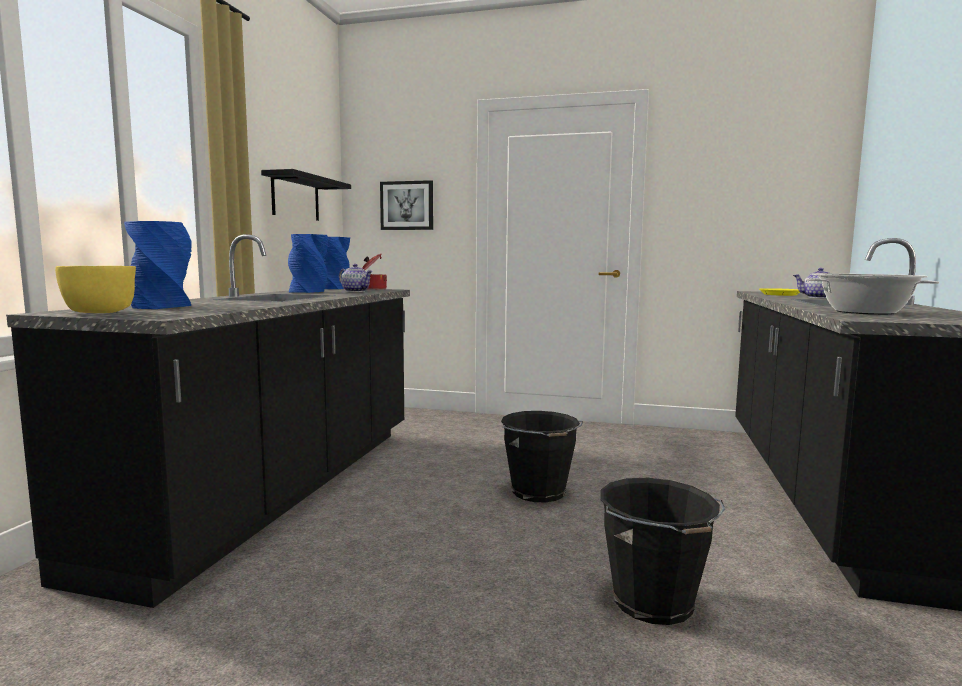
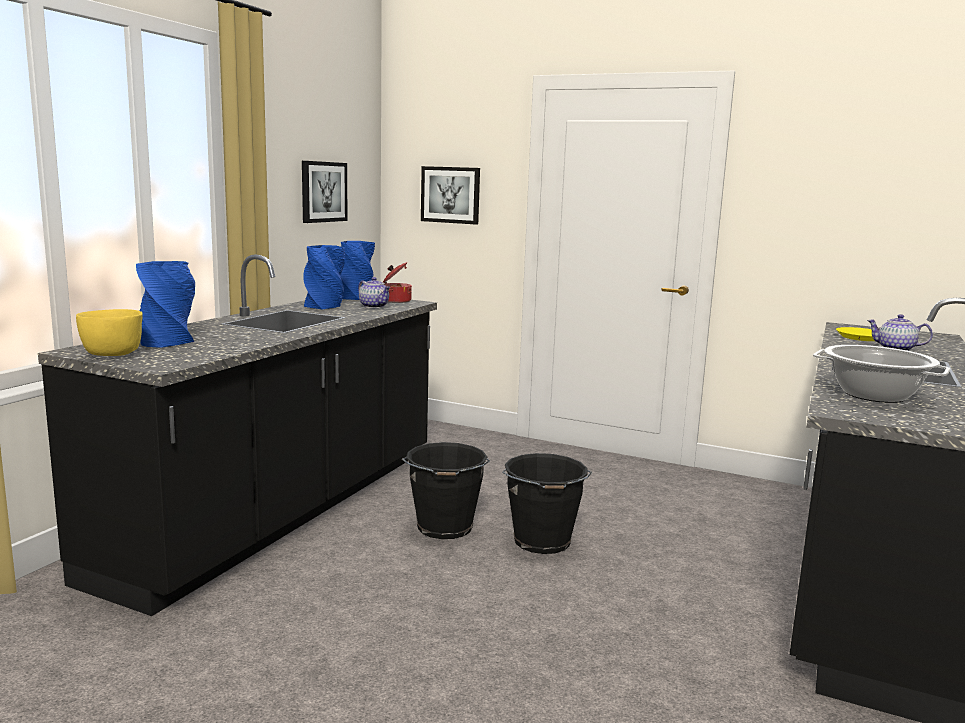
camera: 10 degrees right, 5 degrees up
(295, 198) = (323, 192): black shelf -> picture
(654, 603) = (598, 671): black bucket -> black bucket (444, 528)

